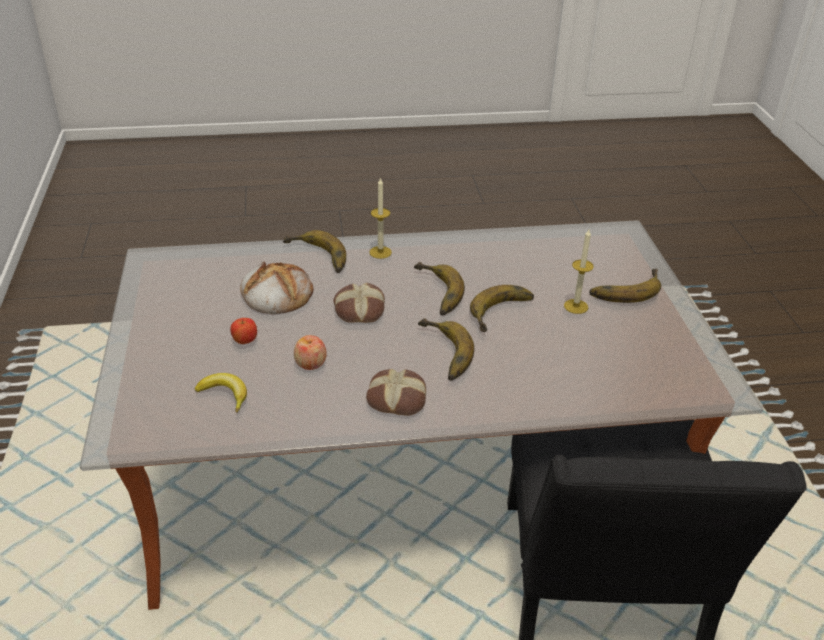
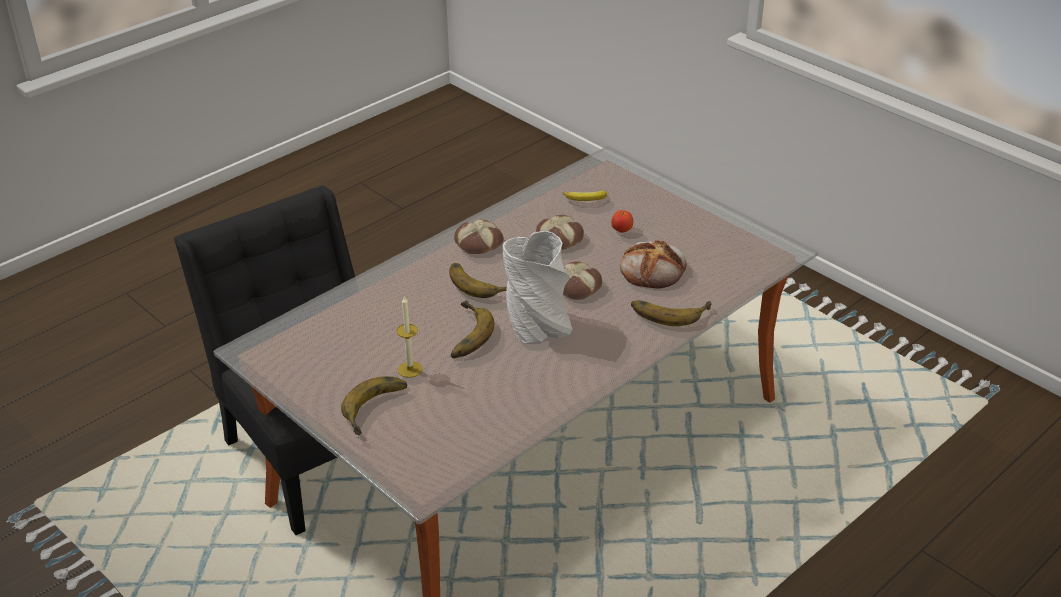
camera: 145 degrees right, 0 degrees up
(310, 363) = (560, 237): apple -> bread
(380, 252) = (626, 342): candle -> none
(434, 293) = (537, 326): banana -> grey vase

